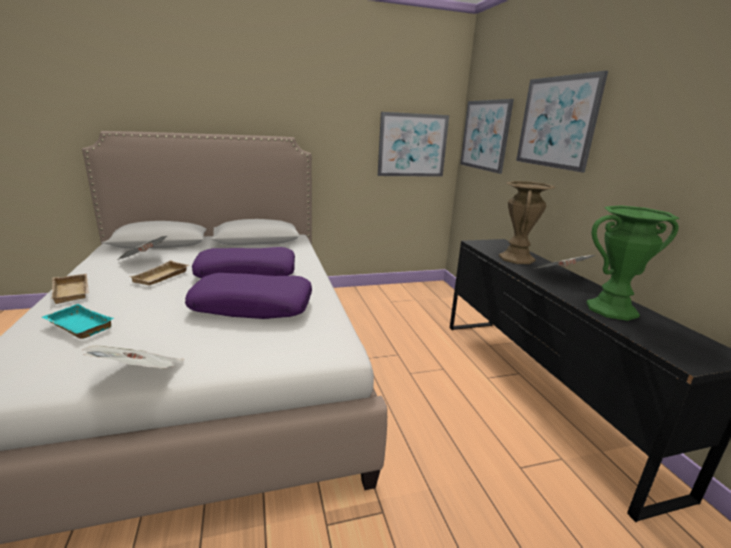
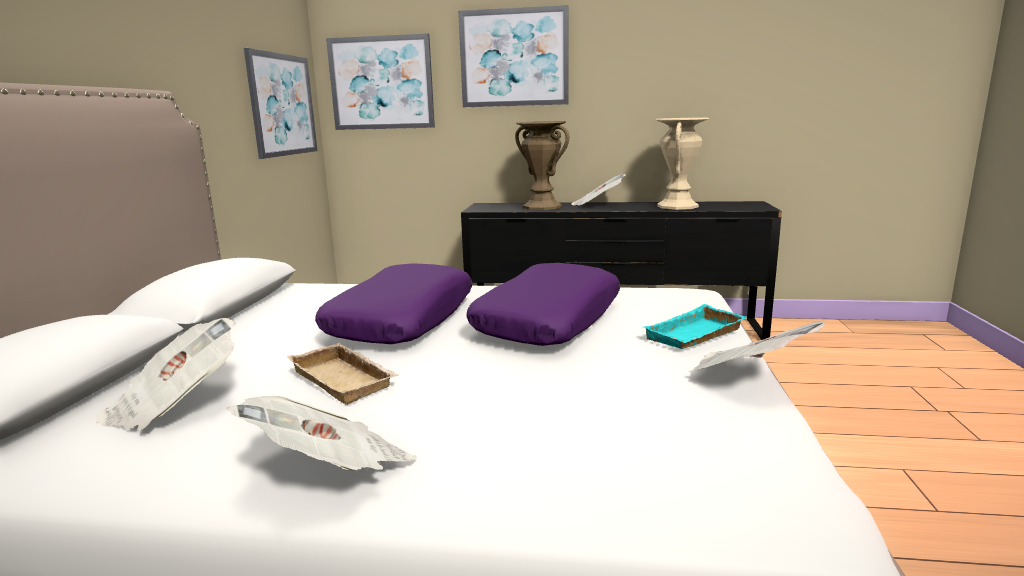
camera: 65 degrees left, 5 degrees down
(73, 292) = (333, 471): beige tray -> newspaper
(77, 326) = (569, 434): turquoise tray -> turquoise tray (696, 336)
(611, 309) = (677, 206): green vase -> beige vase

